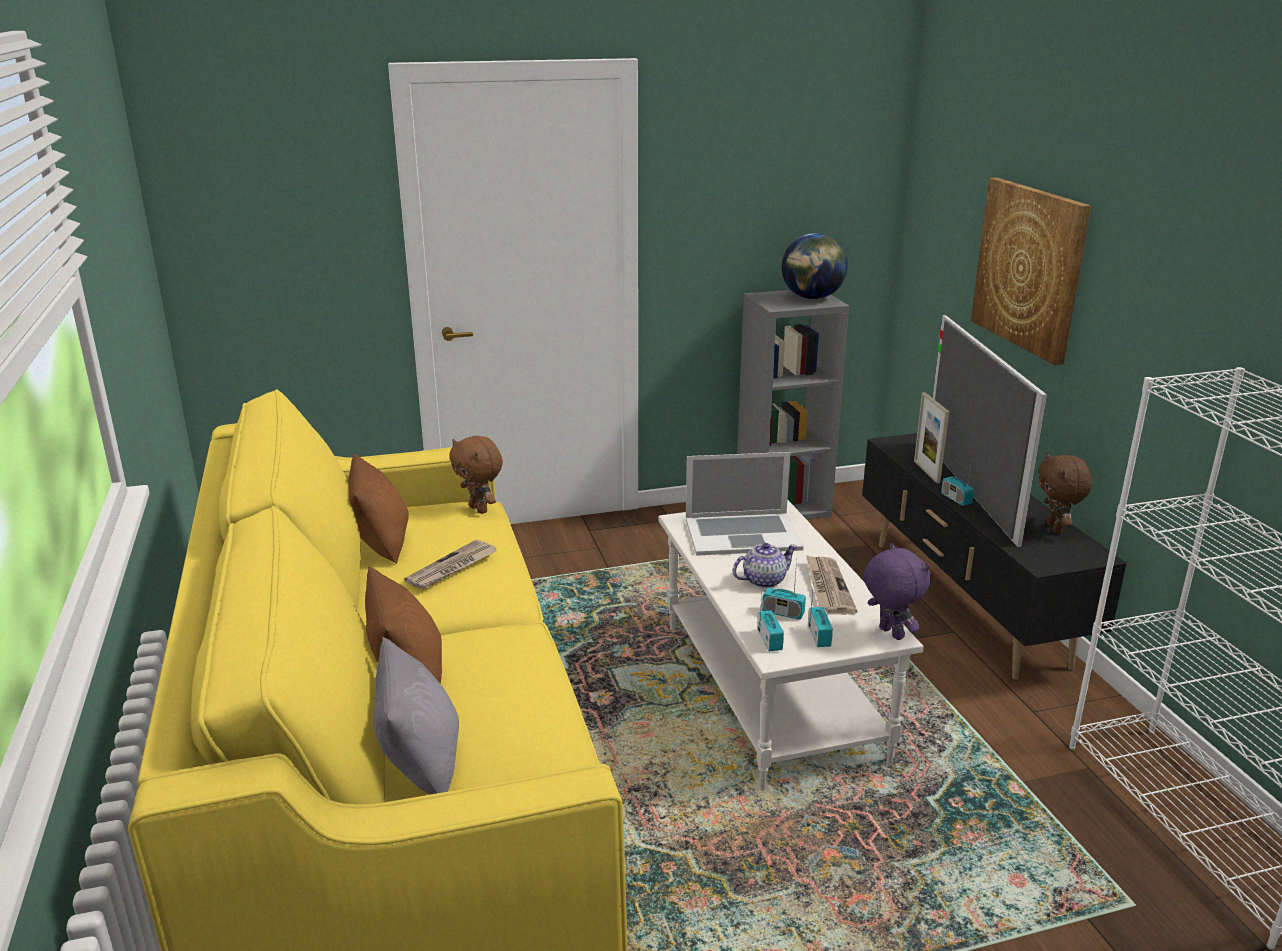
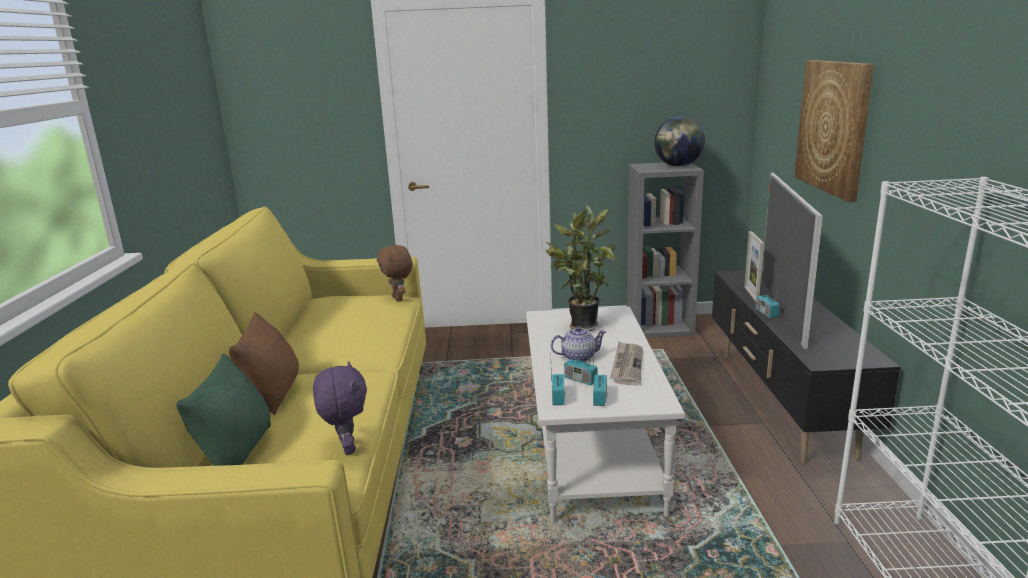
camera: 15 degrees right, 5 degrees down
(381, 544) = (317, 314): brown pillow -> none
(421, 763) = (237, 451): grey pillow -> green pillow
(452, 568) = (351, 331): newspaper -> none
(742, 534) = (580, 326): laptop -> potted plant
(889, 634) = (659, 401): purple plush toy -> purple plush toy (346, 448)
(1056, 529) = (845, 338): brown plush toy -> none

